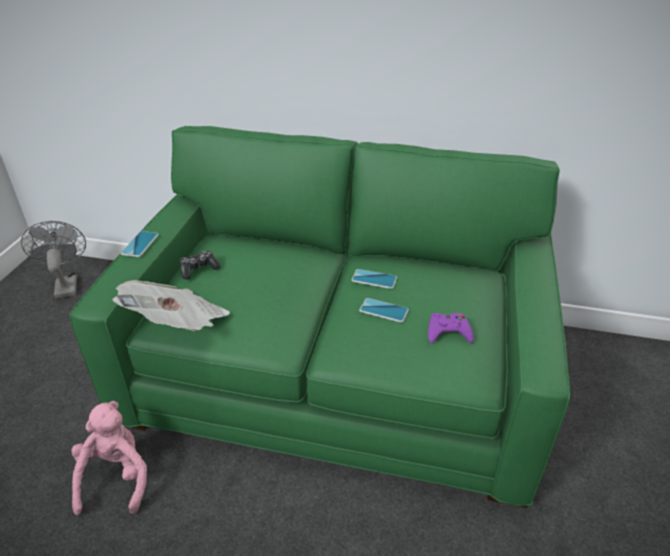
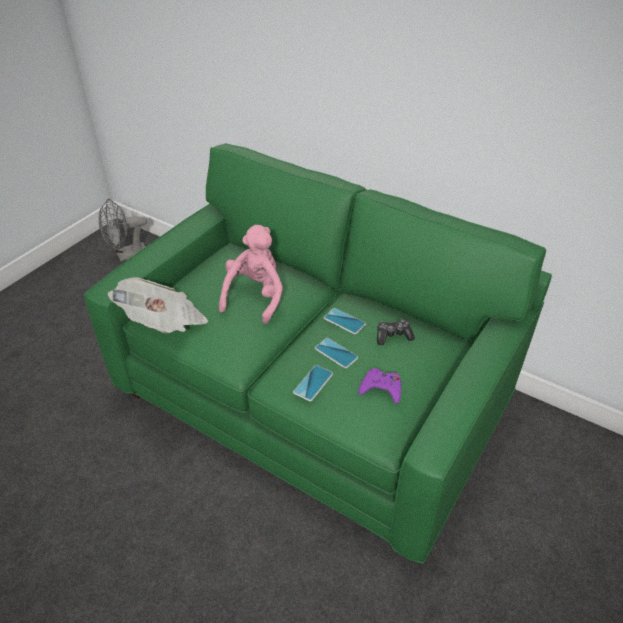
camera: 20 degrees right, 5 degrees up
(66, 284) = (127, 255): grey fan -> grey fan turned 120 degrees counterclockwise
(116, 477) = (103, 430): pink plush toy -> pink plush toy (255, 296)
(140, 244) = (159, 245): phone -> phone (313, 383)
(199, 269) = (203, 276): game controller -> game controller (393, 336)

